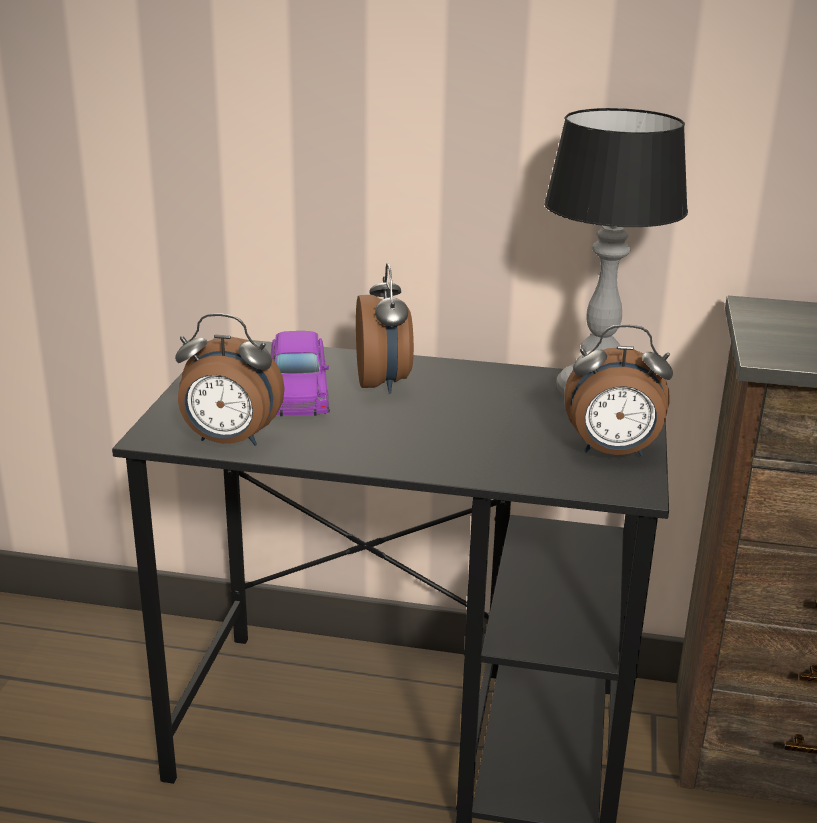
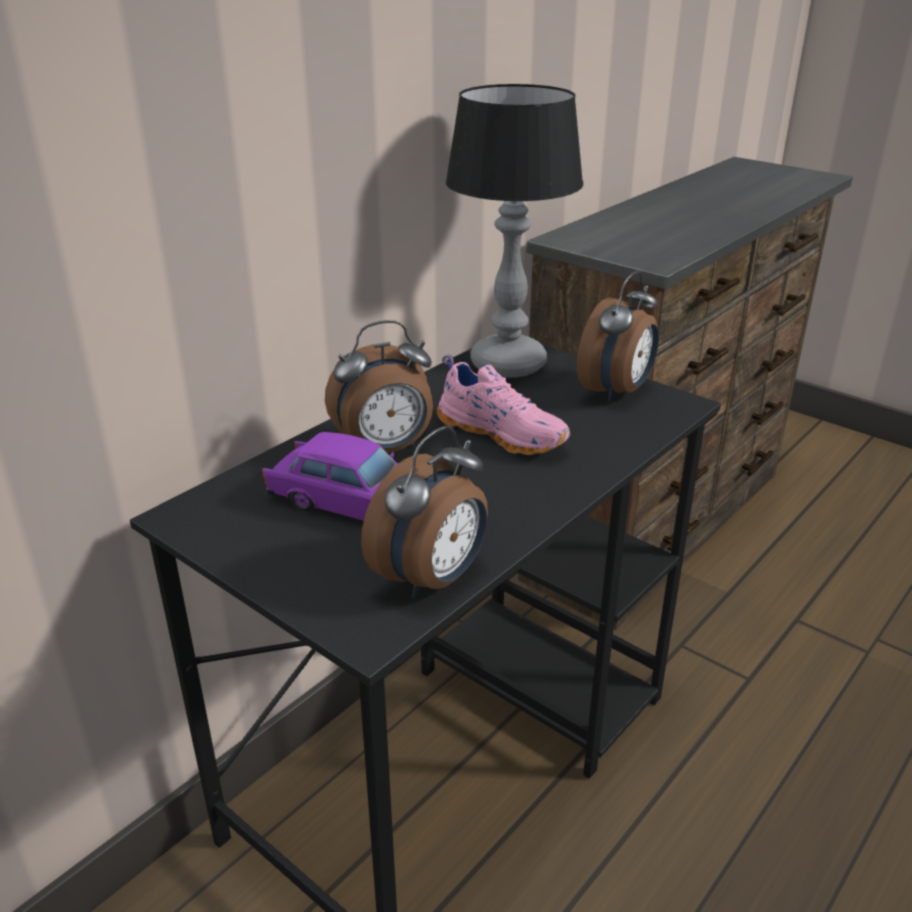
camera: 60 degrees left, 5 degrees up
(384, 383) = (385, 449): alarm clock -> alarm clock turned 135 degrees clockwise
(464, 419) = (503, 433): none -> pink shoe

